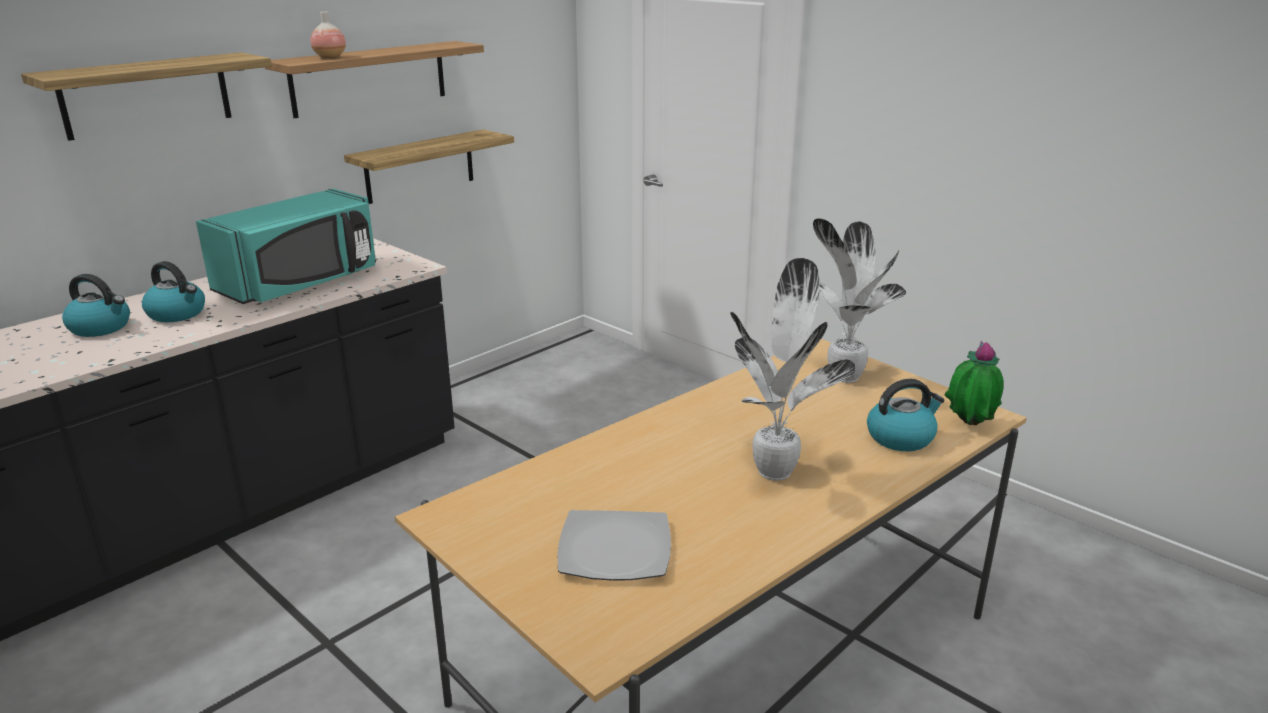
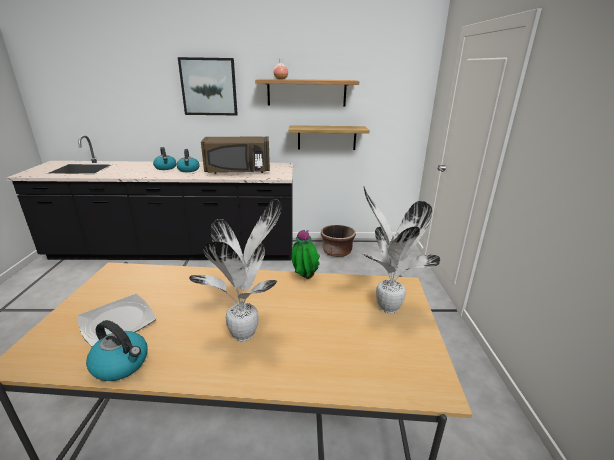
camera: 45 degrees right, 0 degrees up
(146, 95) = (209, 87): shelf -> picture
(301, 283) = (238, 171): turquoise microwave -> brown microwave
(500, 395) = (337, 252): none -> brown planter
(901, 437) = (347, 362): kettle -> kettle (121, 364)
(968, 426) = (407, 388): potted plant -> potted plant (304, 277)

